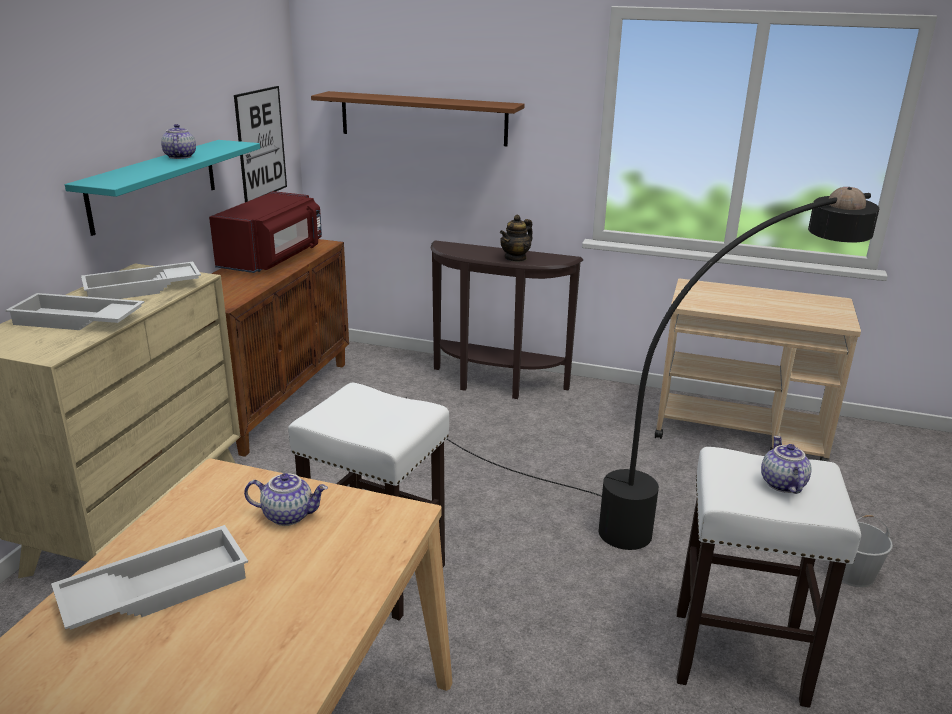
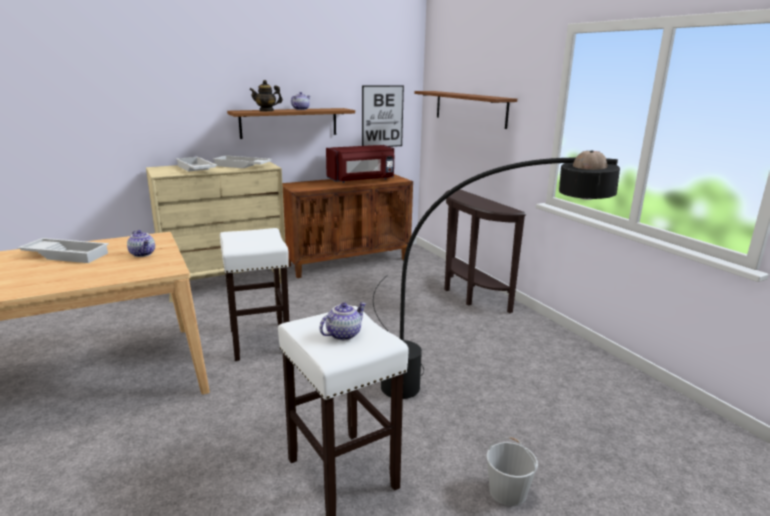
camera: 45 degrees right, 5 degrees down
(154, 184) = (289, 123): turquoise shelf -> brown shelf
(515, 258) = (479, 204): teapot -> teapot (266, 110)
(740, 433) = (591, 383): beige cart -> none

